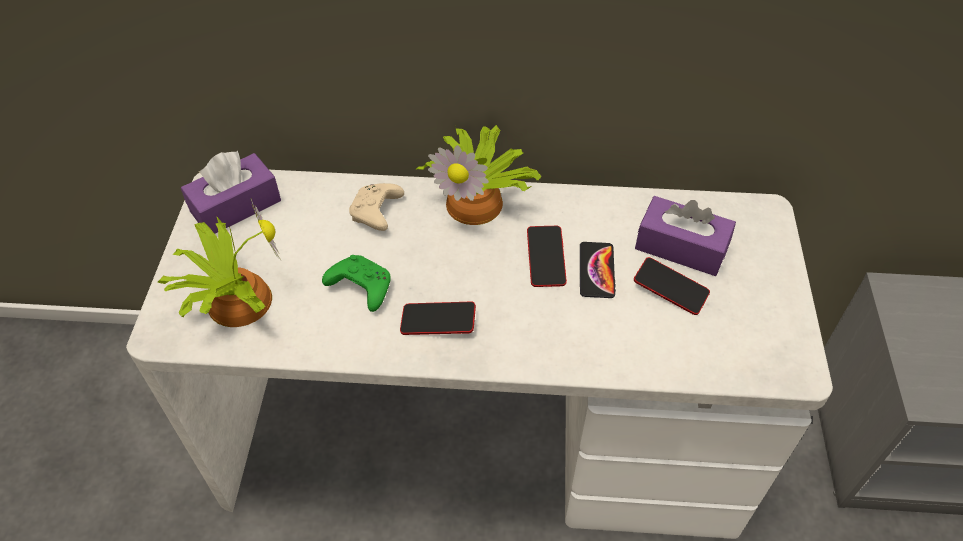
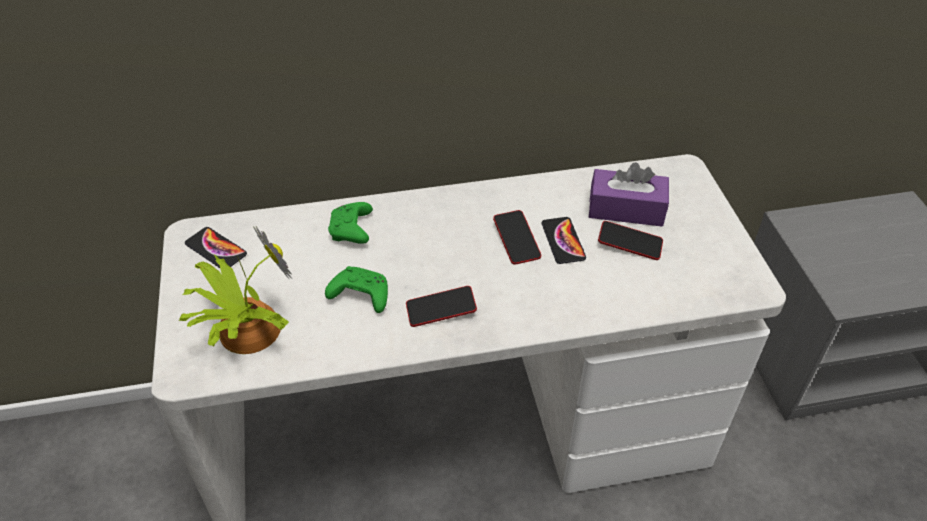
camera: 15 degrees left, 5 degrees down
(236, 206) = (216, 249): purple tissue box -> phone
(376, 213) = (352, 231): beige game controller -> green game controller
(477, 201) = (439, 204): potted plant -> none

